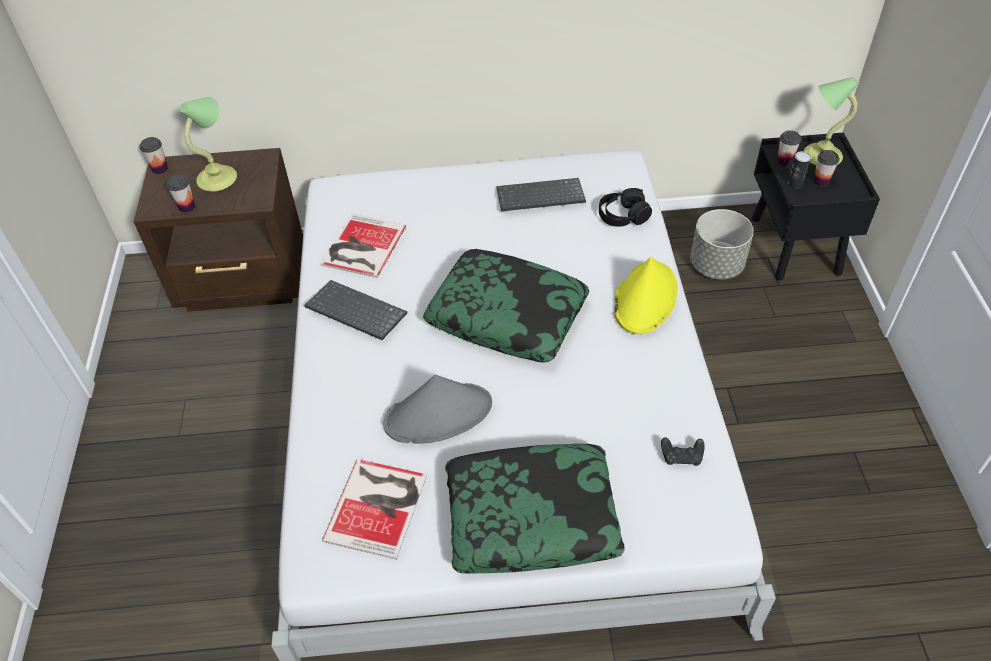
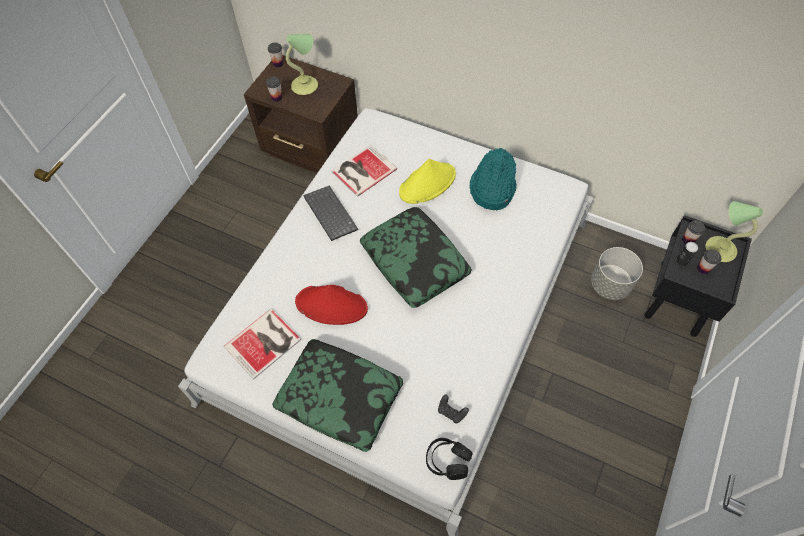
camera: 30 degrees right, 10 degrees up
(439, 414) = (332, 305): grey hat -> red hat
(539, 198) = (491, 189): keyboard -> turquoise hat
(623, 216) = (536, 228): black headphones -> black headphones (447, 460)
(645, 298) = (508, 294): yellow hat -> yellow hat (427, 183)

